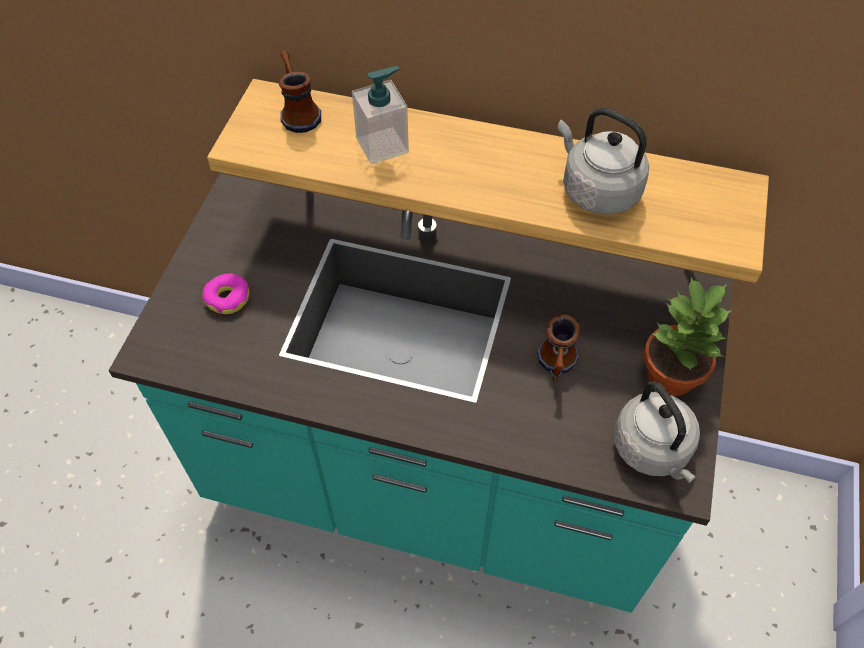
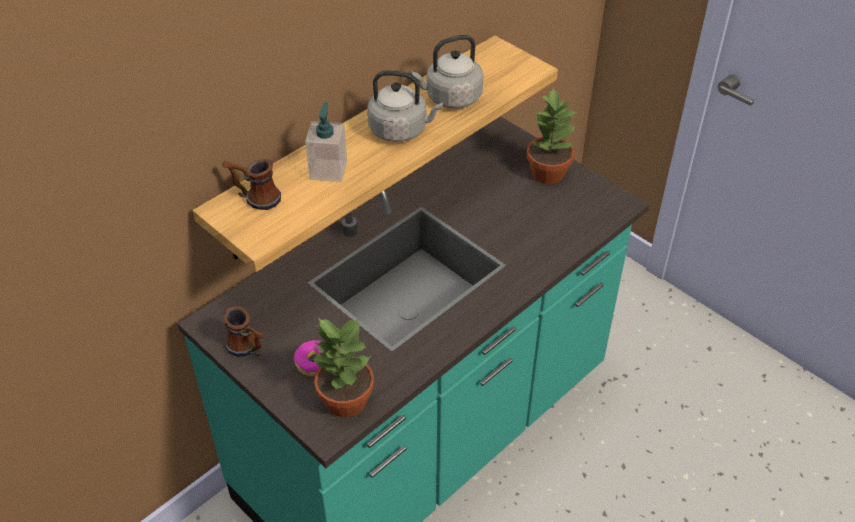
camera: 60 degrees left, 10 degrees down
(191, 348) = (344, 400): none -> potted plant
(555, 366) = (506, 217): mug -> mug (248, 349)
(653, 450) = (592, 204): grey kettle -> grey kettle (401, 130)

